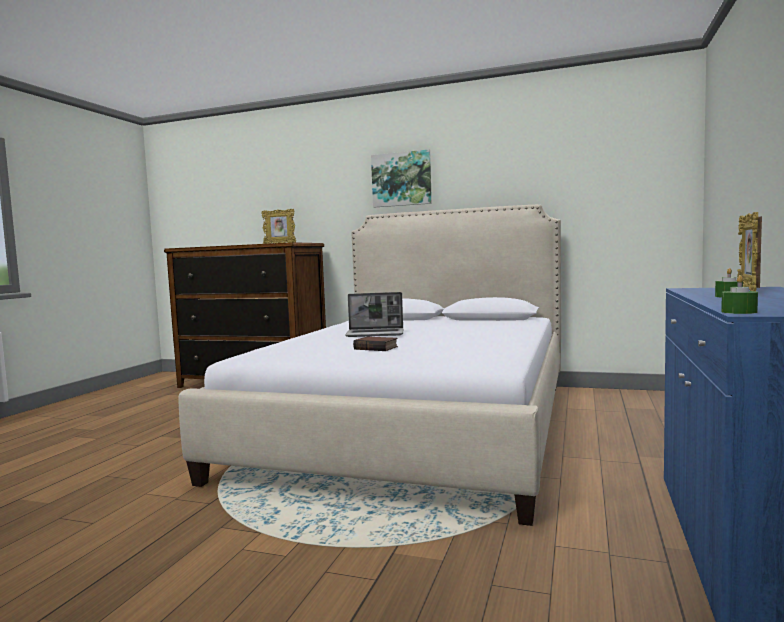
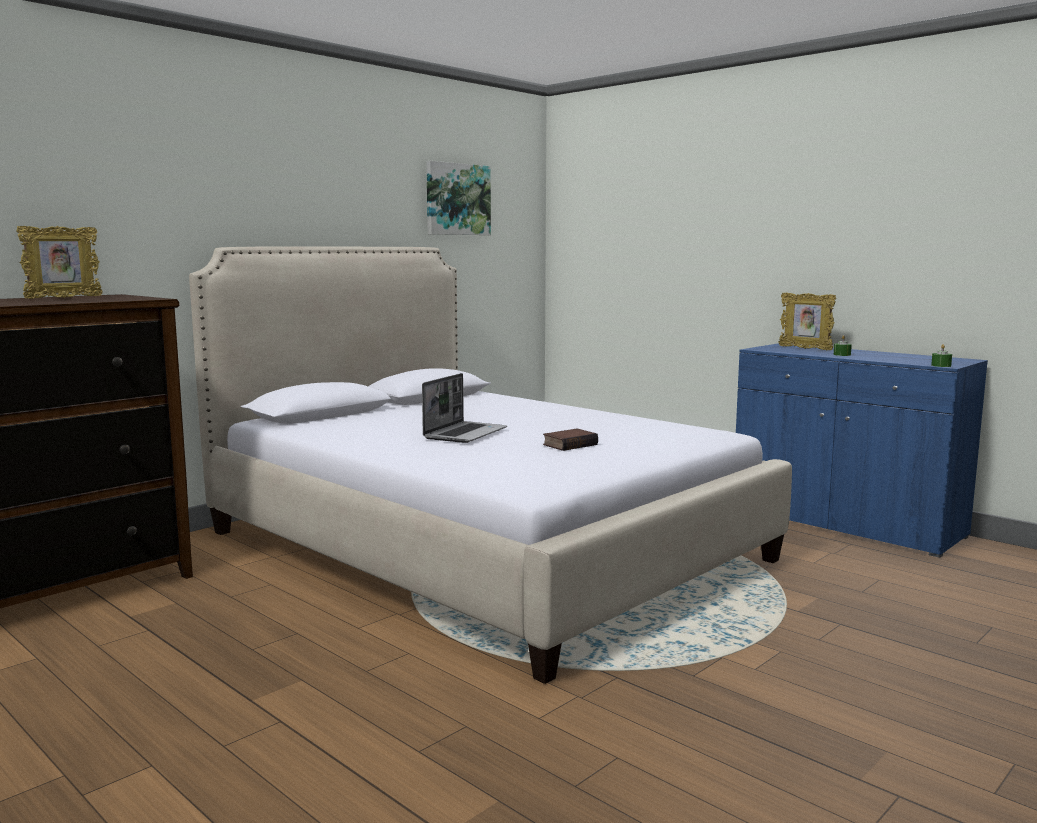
camera: 65 degrees left, 5 degrees up
(401, 179) = (254, 190): picture -> picture (457, 199)

